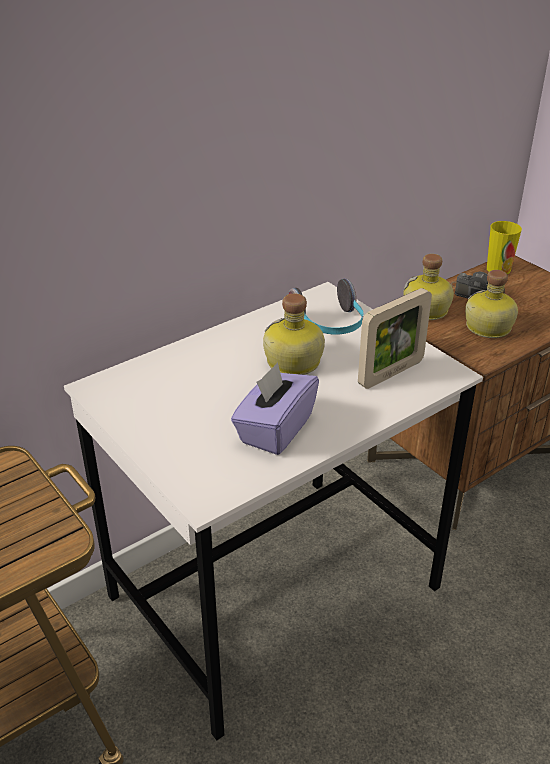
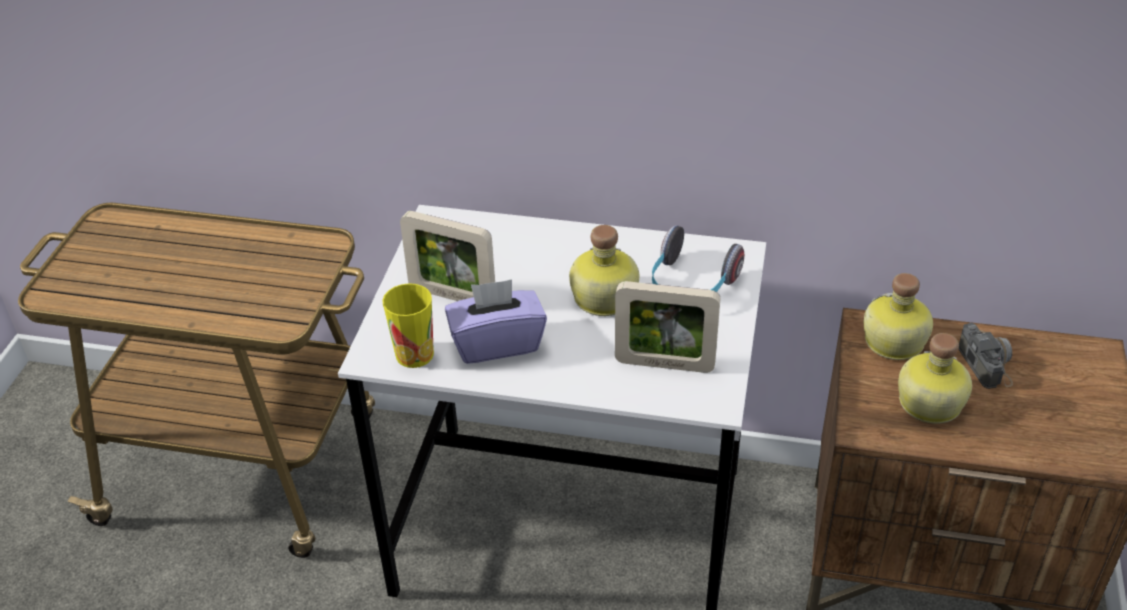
camera: 50 degrees right, 5 degrees up
(193, 423) = (452, 296): none -> picture frame
(498, 269) = (1067, 351): cup -> cup (414, 354)

